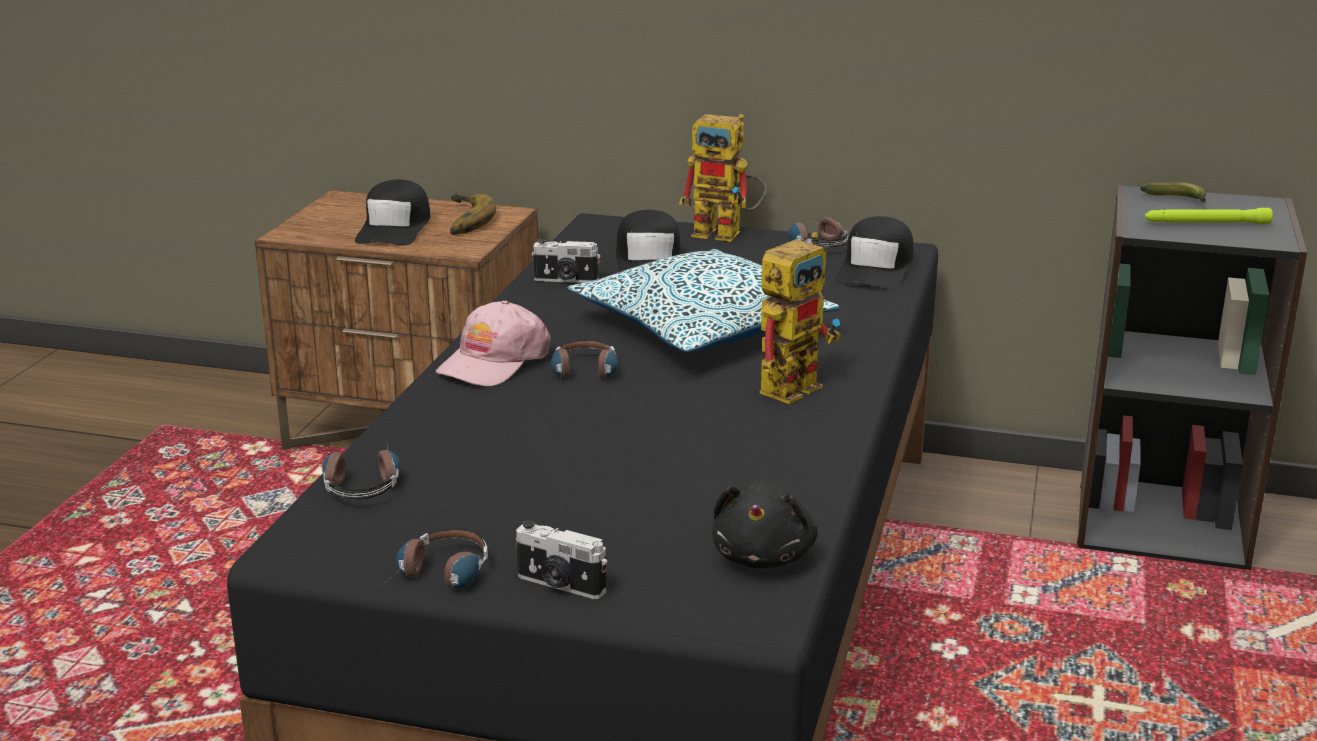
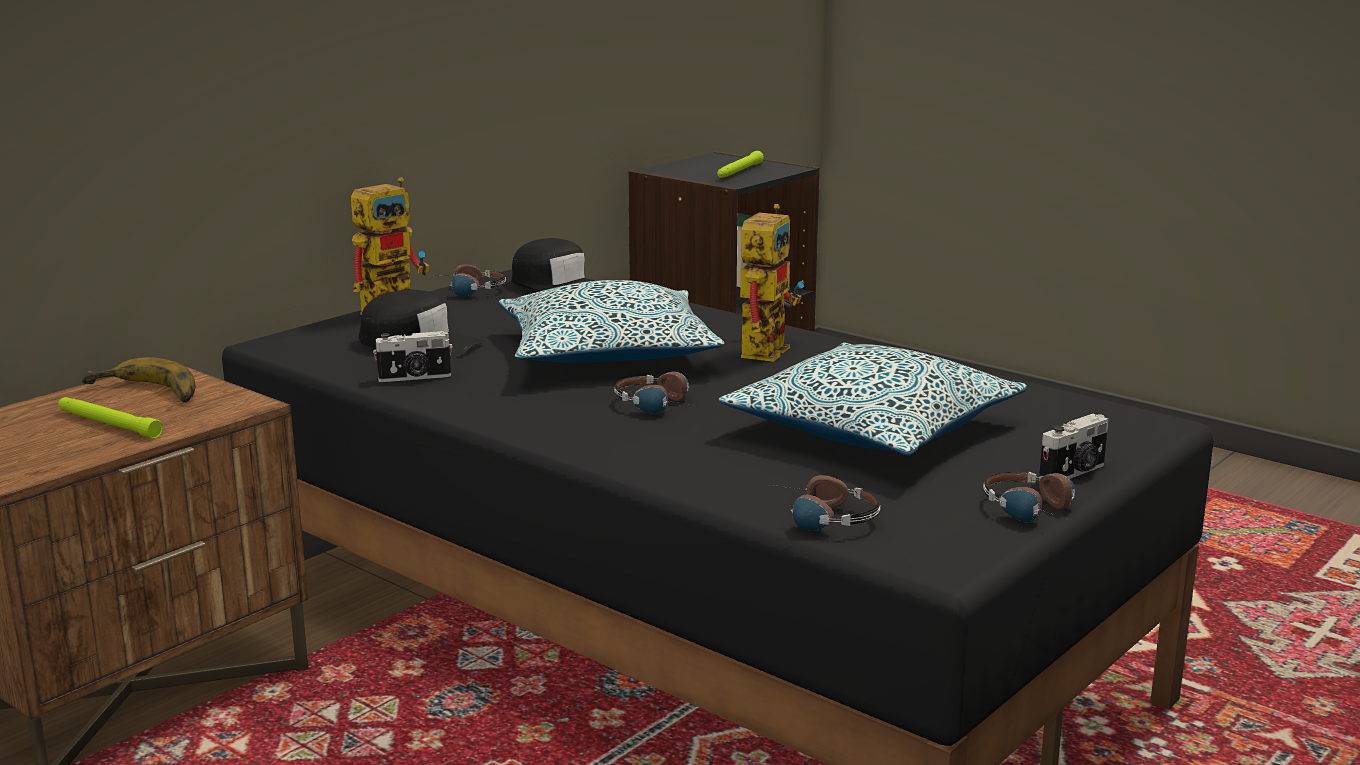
camera: 65 degrees left, 5 degrees down
(395, 228) = (107, 424): black cap -> green flashlight
(493, 362) = (586, 432): pink cap -> none
(566, 280) = (415, 378): camera -> camera turned 45 degrees clockwise
(603, 470) = (872, 429): none -> pillow
(764, 556) = (1061, 407): black plush toy -> none
(794, 384) = (764, 348): toy robot -> toy robot turned 45 degrees clockwise
(1178, 200) = (684, 167): banana -> none

